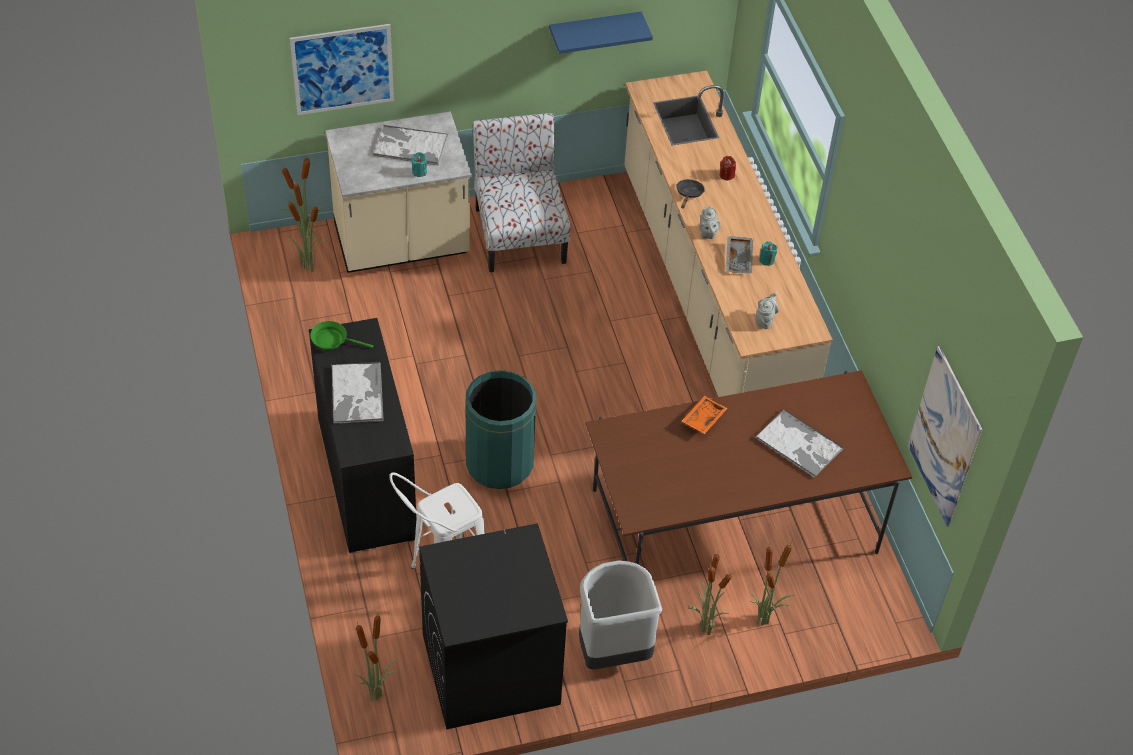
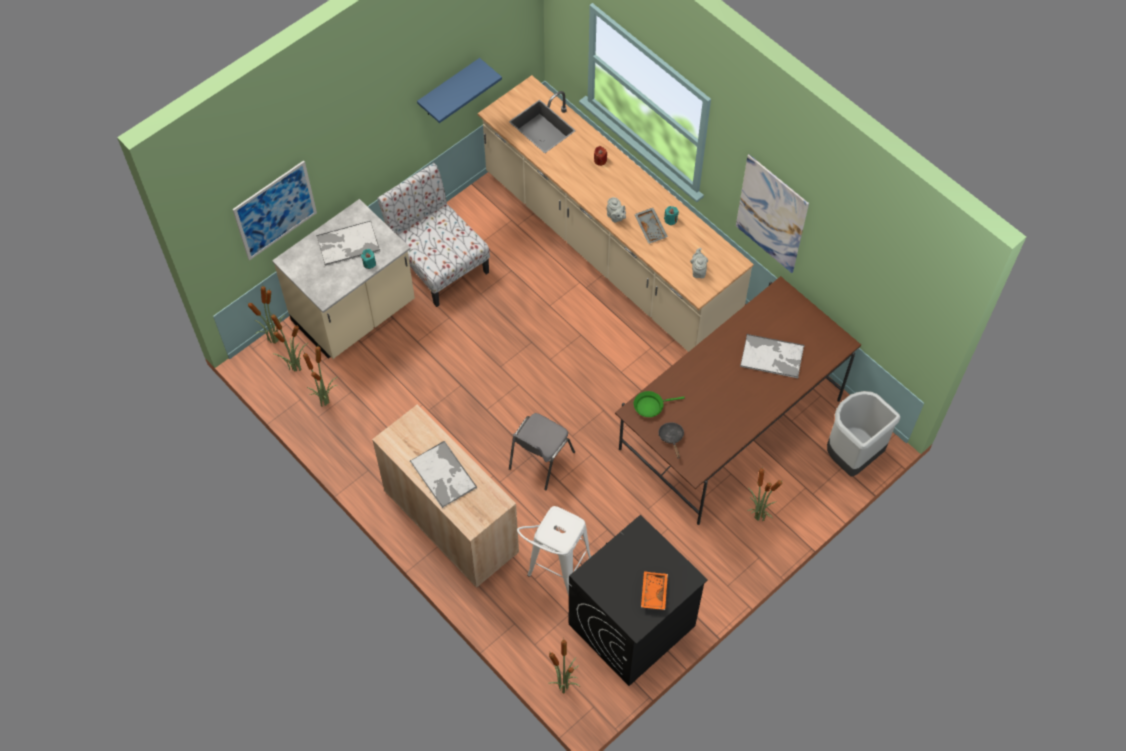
camera: 25 degrees left, 10 degrees up
(332, 340) = (396, 439): green frying pan -> green frying pan (651, 406)
(367, 478) = (451, 521): black cabinet -> beige cabinet
(499, 463) = (540, 461): green trash can -> grey chair
(612, 652) = (706, 567): grey trash can -> grey trash can (851, 456)
(689, 194) = (582, 190): black frying pan -> black frying pan (671, 438)
(703, 418) = (695, 369): orange tray -> orange tray (653, 592)
(764, 620) = (794, 490): potted plant -> potted plant (326, 401)
(944, 437) = (894, 317): picture -> picture (771, 214)

